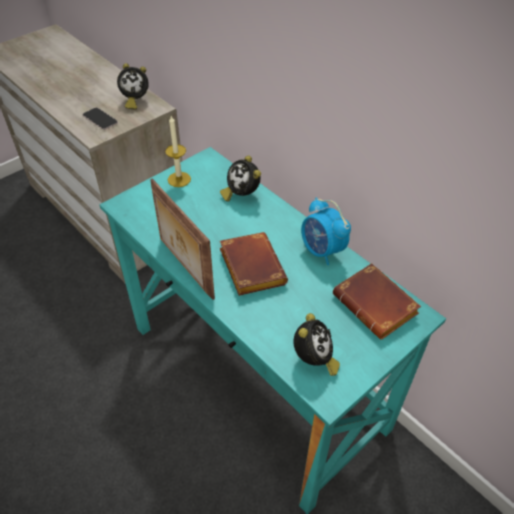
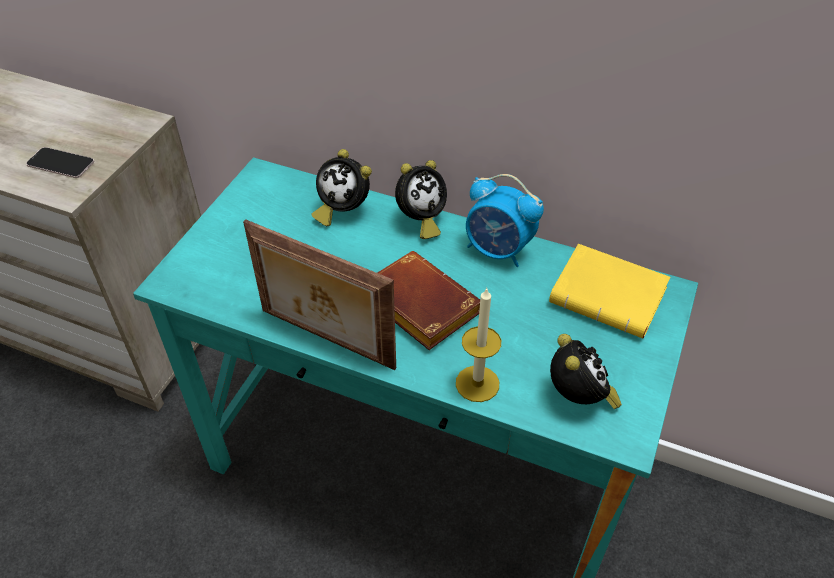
camera: 25 degrees left, 0 degrees up
(134, 101) = (101, 121): alarm clock -> alarm clock (420, 221)
(179, 179) = (237, 217): candle -> candle (477, 383)
(377, 306) = (611, 297): brown book -> yellow book

